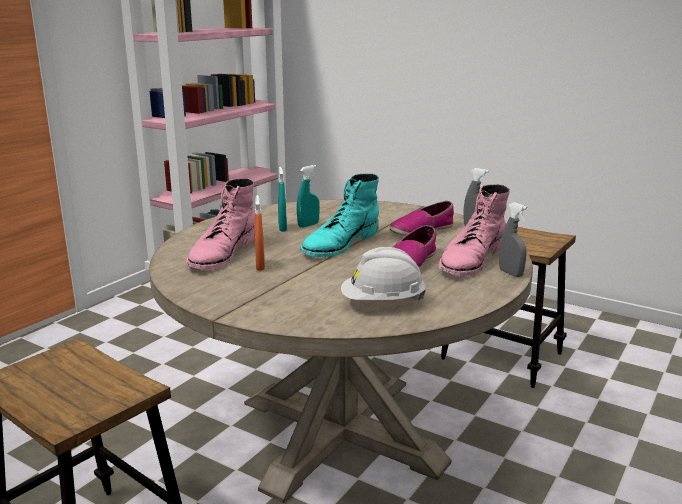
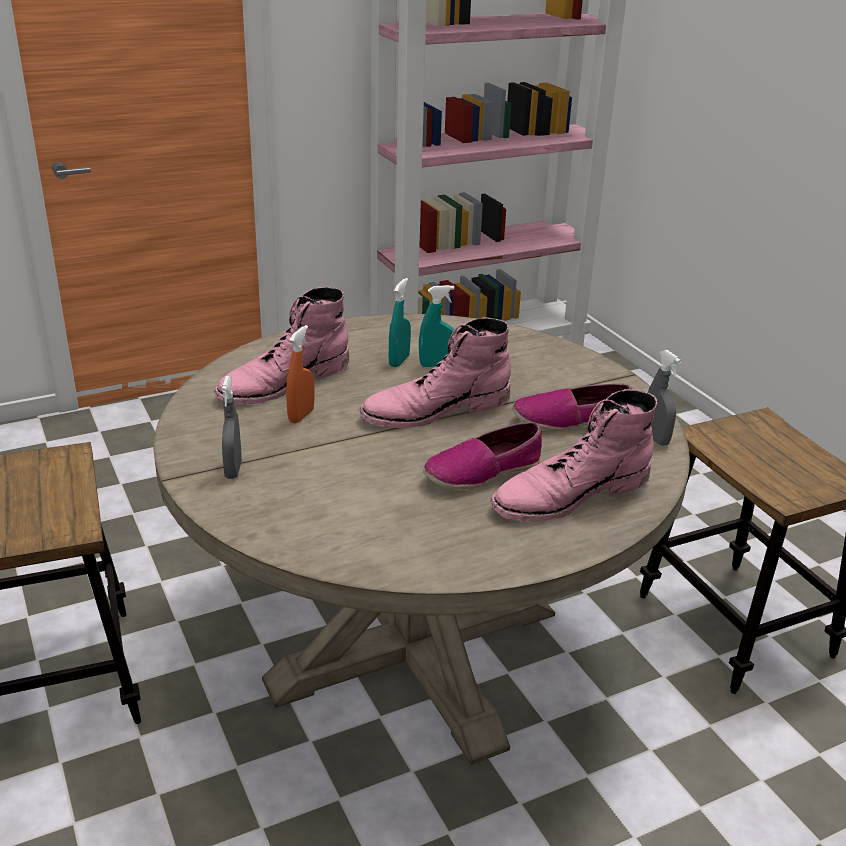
camera: 30 degrees right, 10 degrees up
(339, 244) = (435, 410): turquoise boot -> pink boot
(382, 303) = (365, 525): white hard hat -> none
(510, 273) = (595, 537): grey spray bottle -> grey spray bottle (233, 470)

